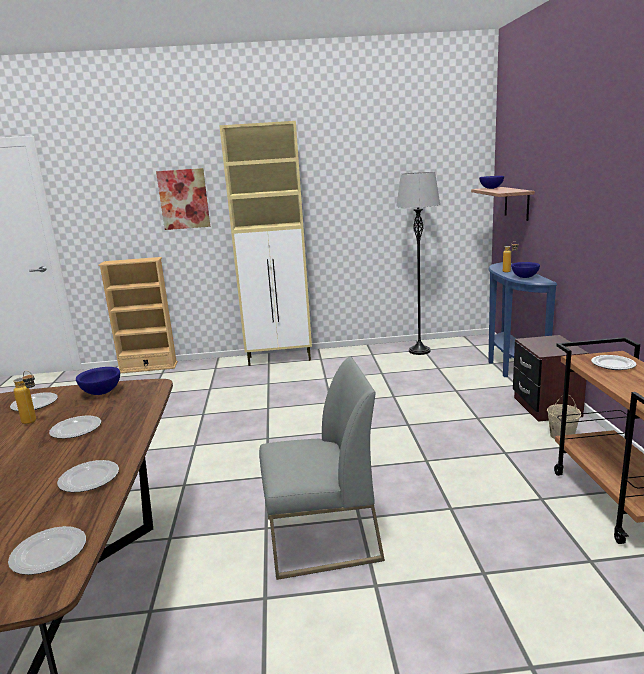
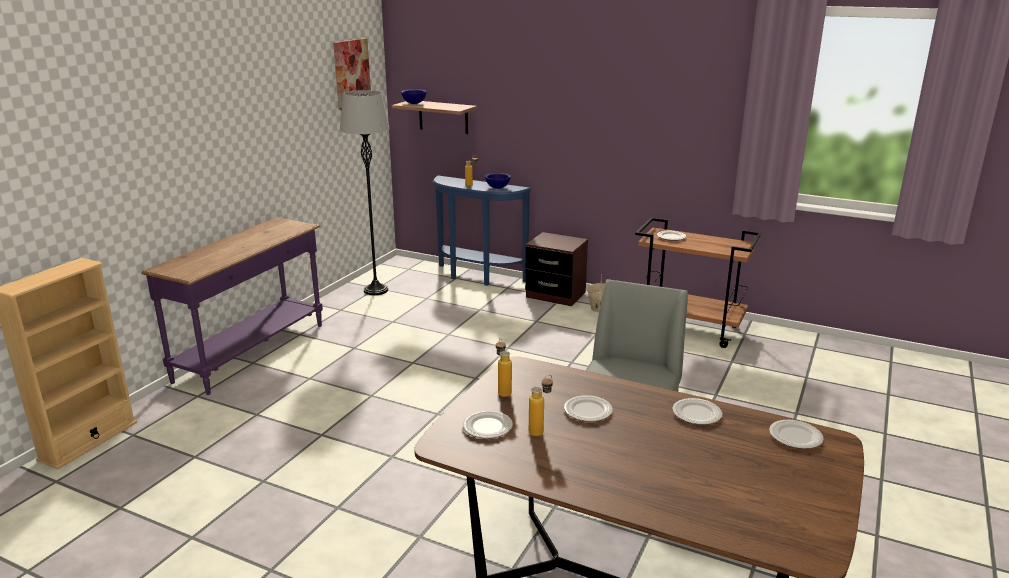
camera: 60 degrees left, 5 degrees up
(101, 392) = (503, 391): blue bowl -> bottle
(184, 199) = (100, 159): picture -> picture (351, 73)
(280, 358) = (253, 352): beige cabinet -> purple console table

